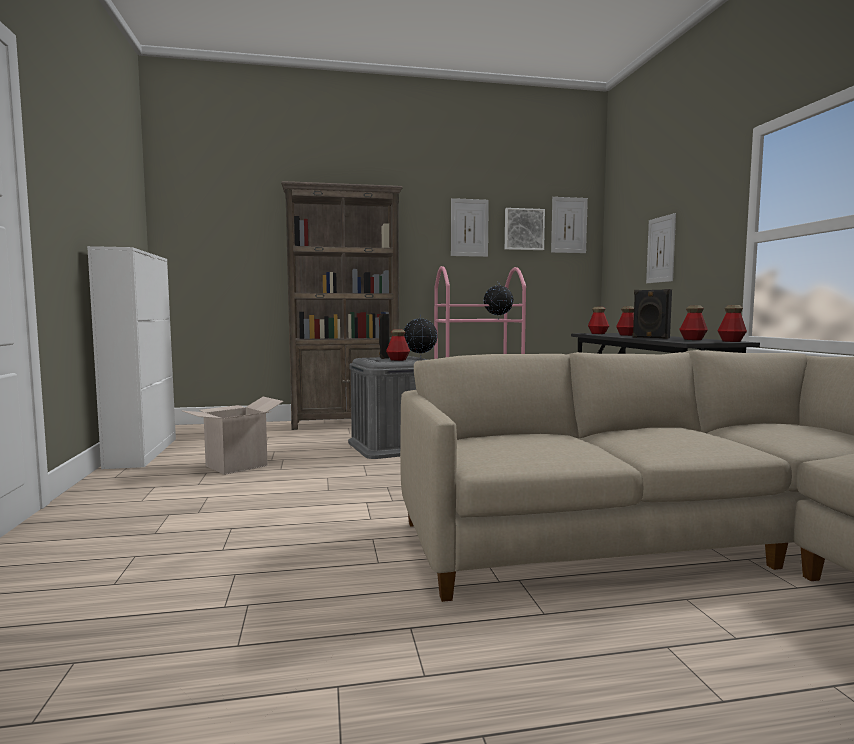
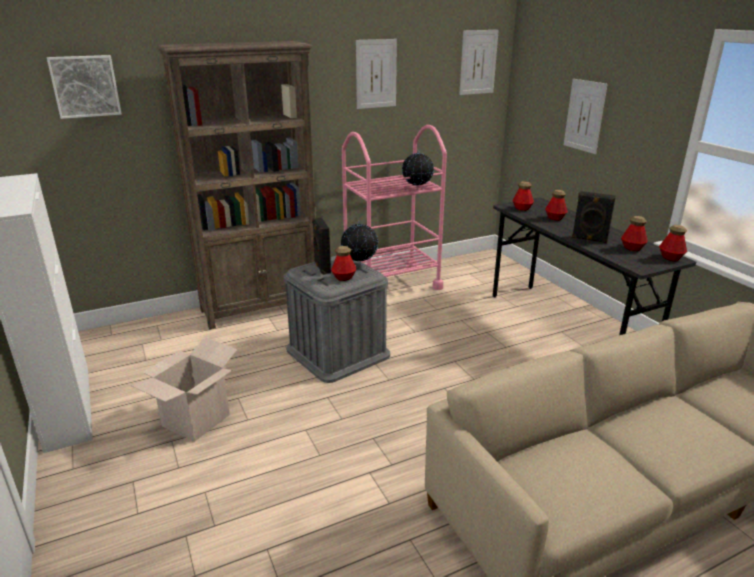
camera: 15 degrees left, 20 degrees up
(523, 229) = (432, 71): picture -> picture (85, 86)

